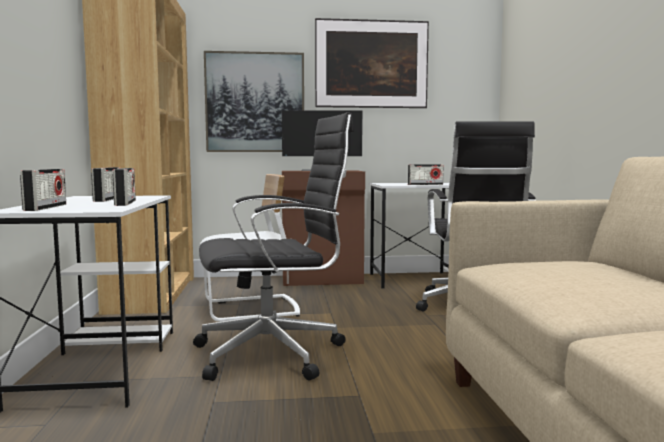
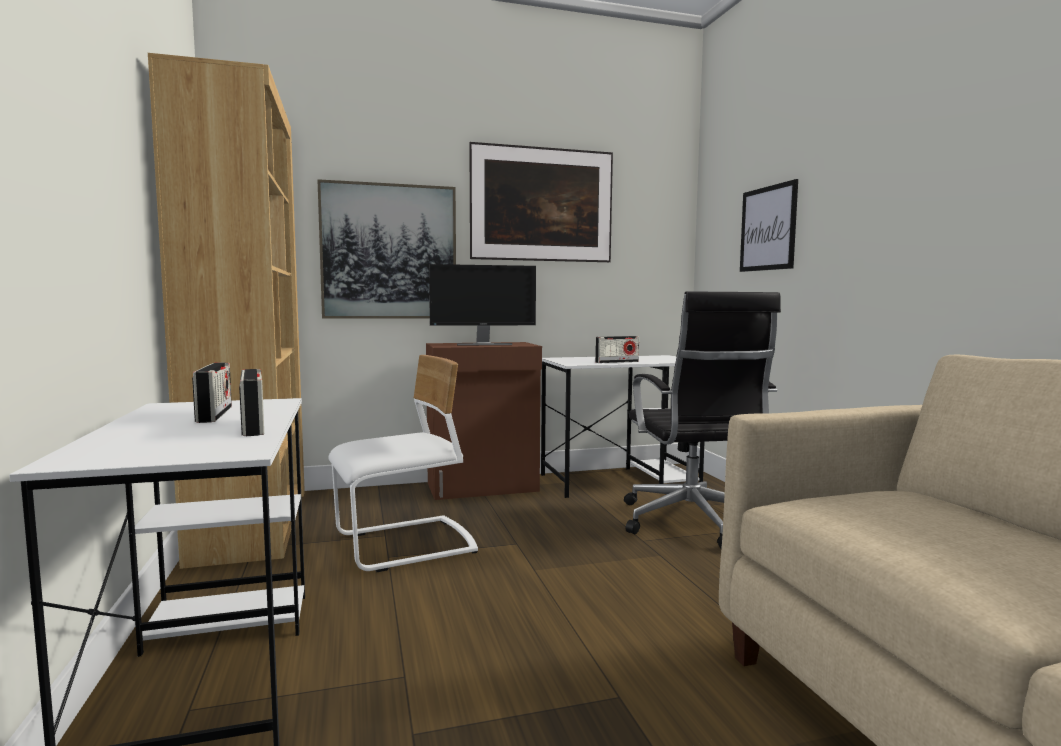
camera: 10 degrees left, 0 degrees up
(46, 207) = (128, 447): radio -> none
(274, 353) = (468, 625): black office chair -> none
(546, 75) = (768, 228): none -> picture

